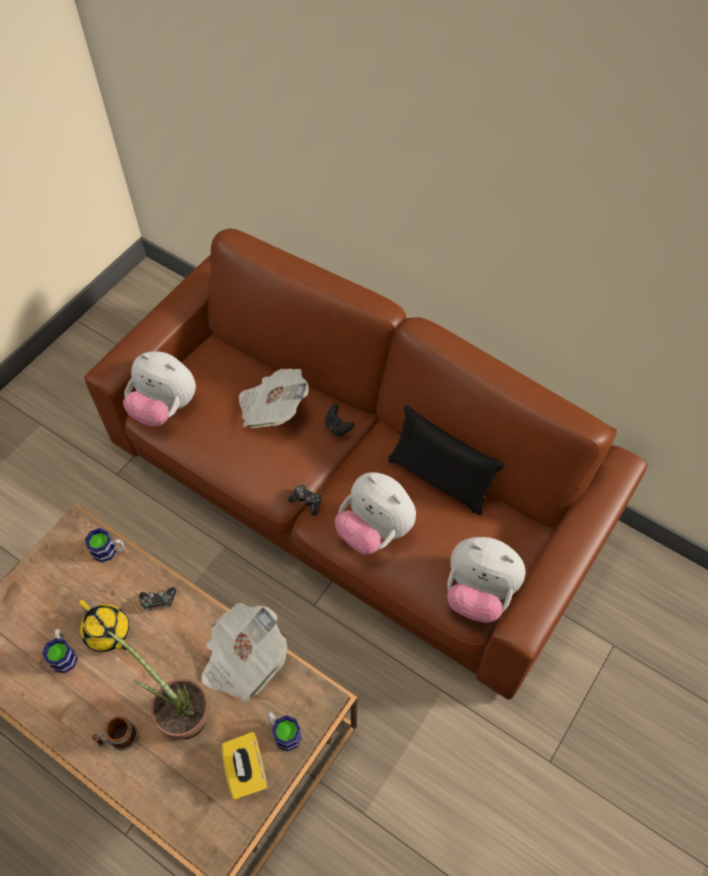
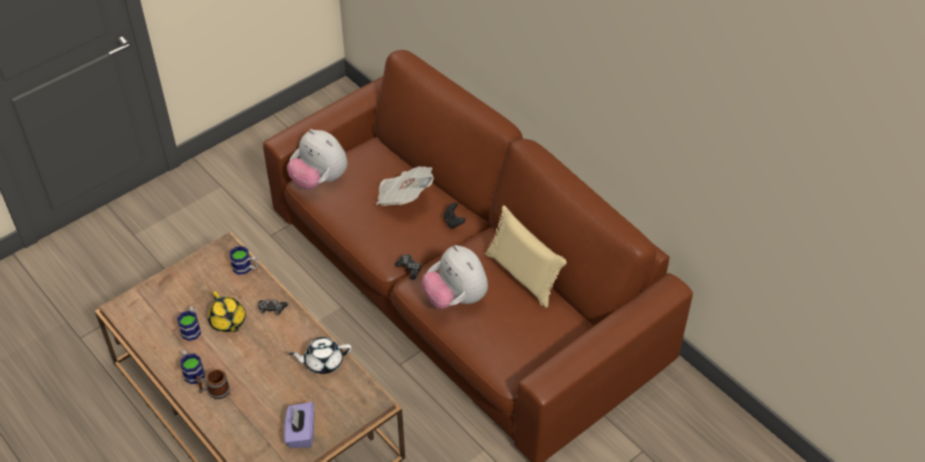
camera: 15 degrees right, 10 degrees down
(180, 713) = (265, 386): potted plant -> none
(243, 660) = (323, 362): newspaper -> white teapot
(246, 771) = (301, 433): yellow tissue box -> purple tissue box
(283, 732) = (337, 415): mug -> mug (192, 372)
(440, 478) = (523, 275): black pillow -> beige pillow
(478, 592) = (524, 360): plush toy -> none

